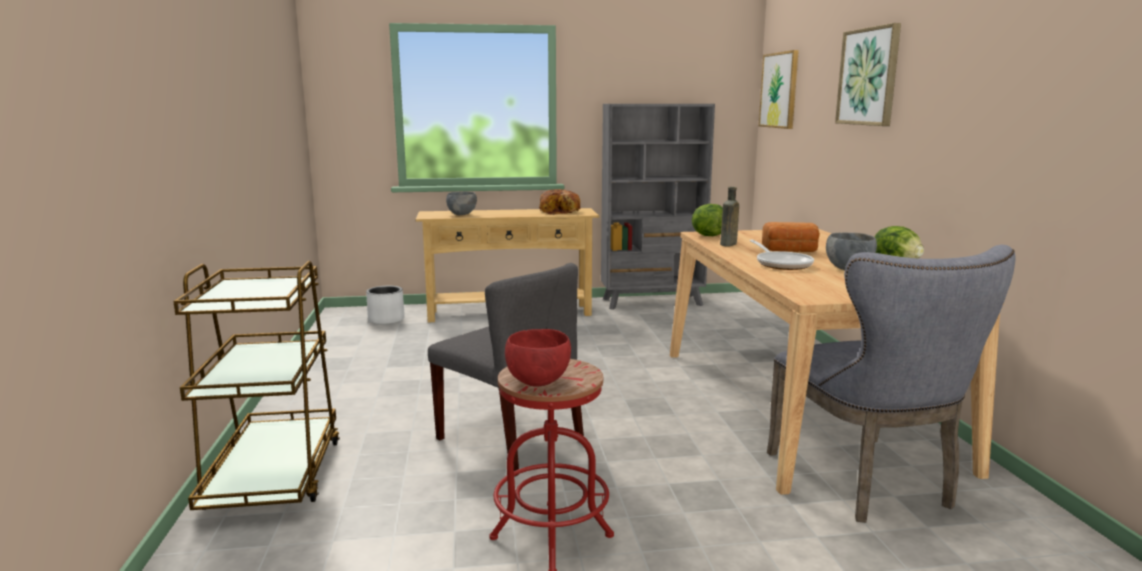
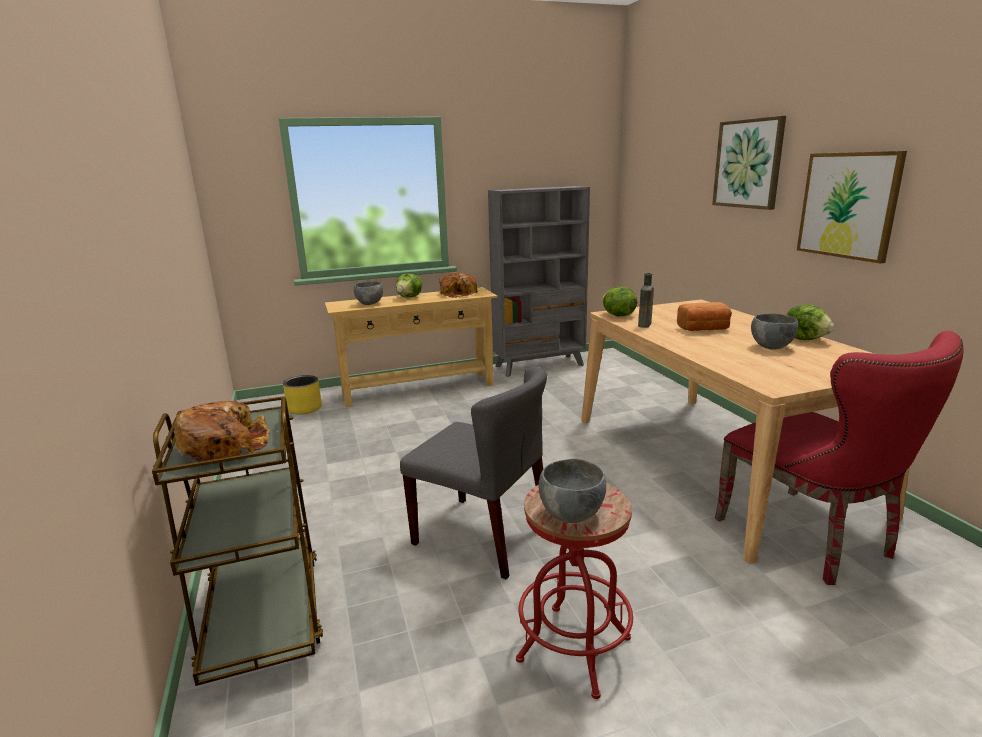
camera: 10 degrees left, 5 degrees up
(247, 296) = (225, 445): none -> bread
(386, 320) = (305, 408): white planter -> yellow planter
(506, 212) = (409, 297): none -> lettuce
(537, 381) = (570, 514): red bowl -> grey bowl
(779, 90) = (643, 172): picture -> picture (848, 205)
(781, 264) = (711, 346): frying pan -> none
(868, 483) = (814, 540): grey chair -> red chair

